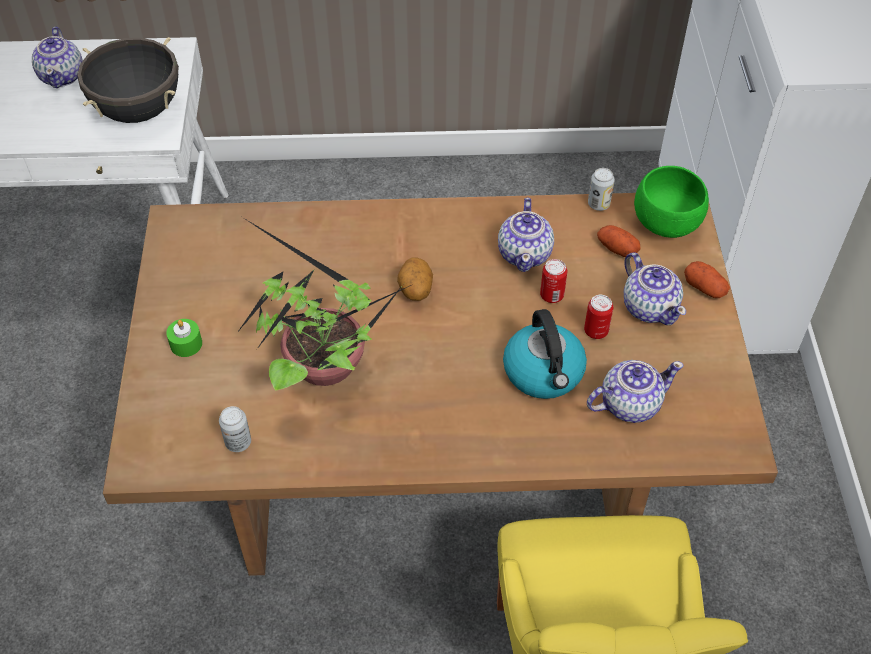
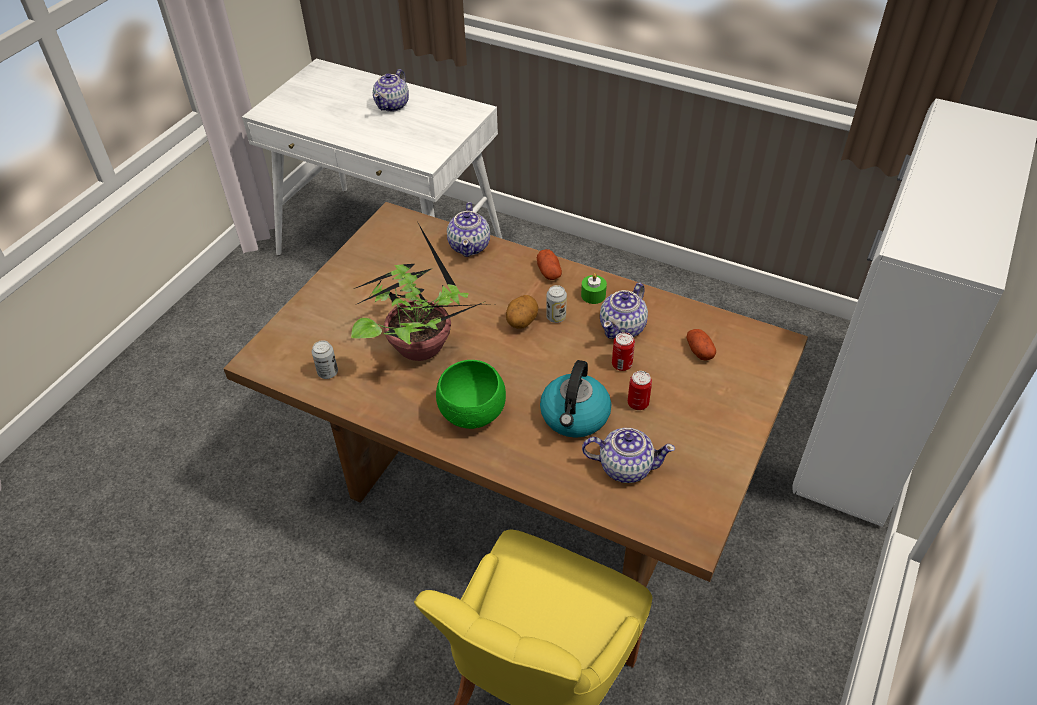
camera: 30 degrees right, 5 degrees down
(139, 110) = (424, 141): black cooking pot -> none
(186, 344) = (342, 296): green candle -> green candle (593, 295)
(598, 204) = (708, 314): can -> can (556, 317)
(650, 307) = (695, 403): teapot -> teapot (470, 246)
(668, 224) = (755, 349): green bowl -> green bowl (474, 415)
(704, 288) = (752, 407): potato -> potato (549, 272)

